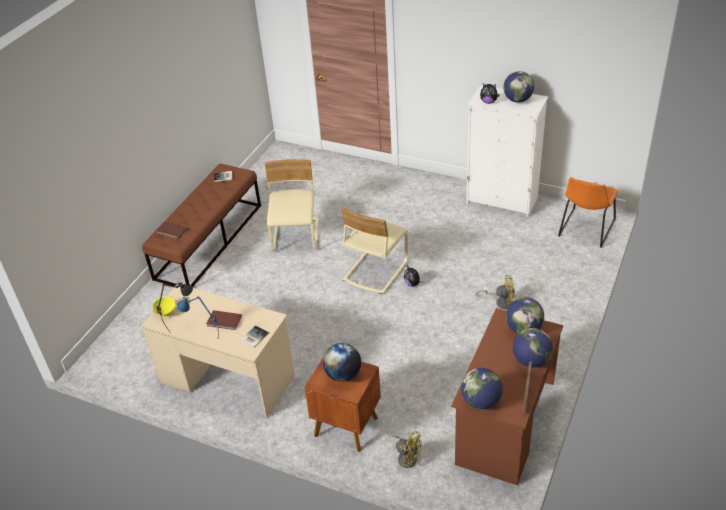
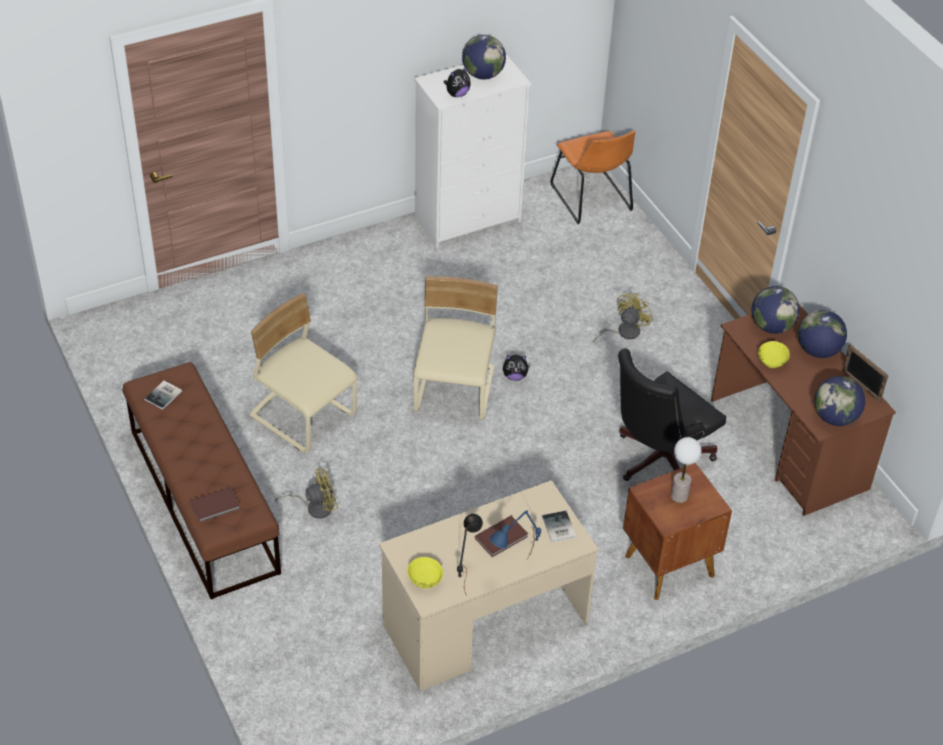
camera: 55 degrees left, 5 degrees up
(343, 375) = (679, 496): globe -> table lamp
(375, 271) = (455, 391): beige chair -> beige chair turned 150 degrees counterclockwise
(406, 456) = (757, 544): yellow fan -> yellow fan (314, 507)
(419, 374) = (657, 461): none -> black office chair
(491, 346) = (771, 363): none -> yellow bowl

